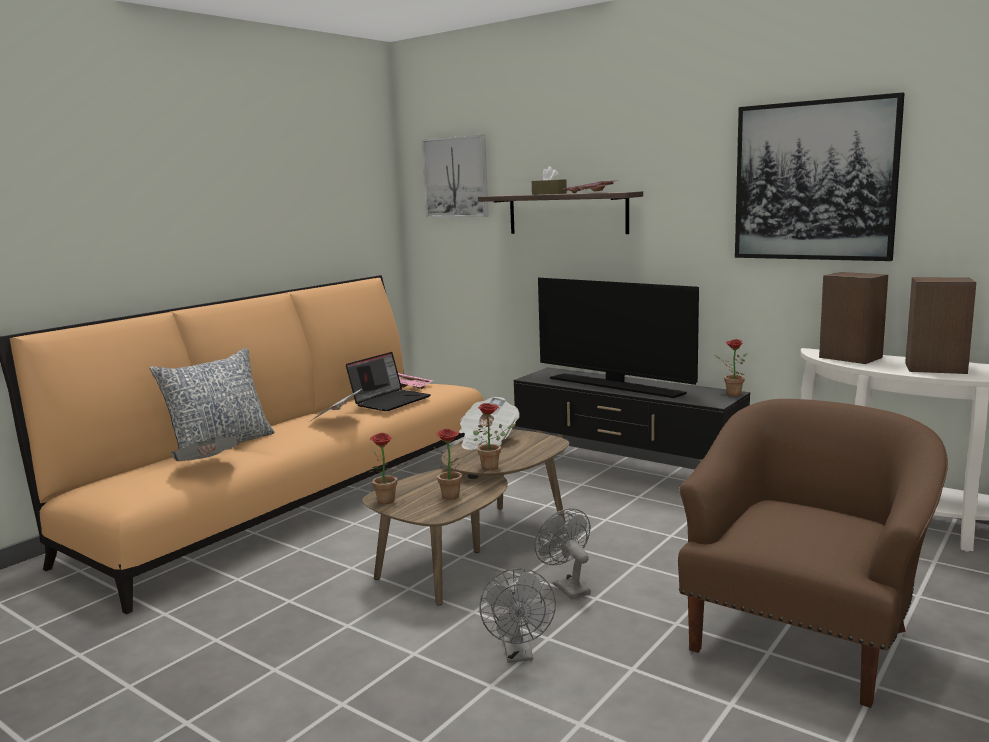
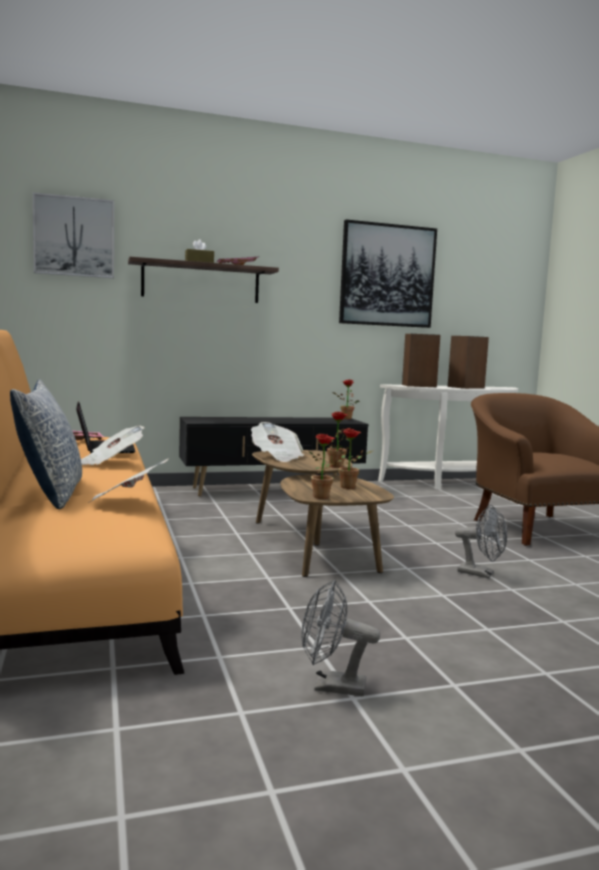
camera: 55 degrees left, 5 degrees down
(567, 587) = (411, 543): grey fan -> grey fan (331, 686)
(616, 386) = (271, 420): television -> none

